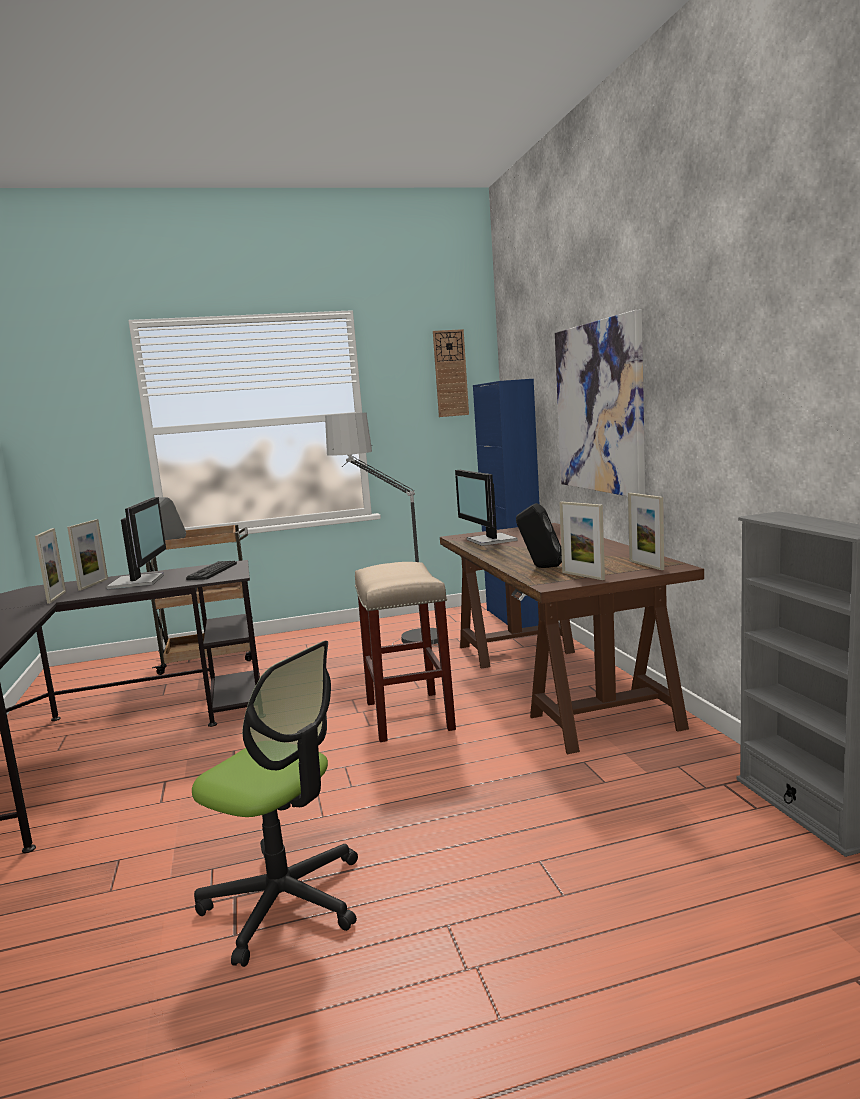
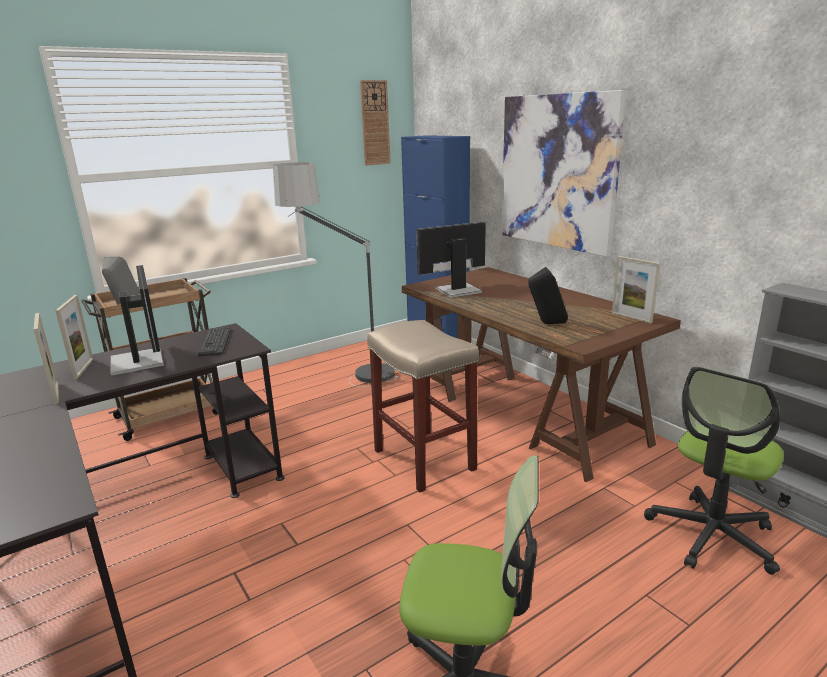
camera: 20 degrees left, 10 degrees up
(489, 540) = (457, 290): monitor -> monitor turned 105 degrees clockwise
(583, 576) = (595, 332): picture frame -> none
(673, 821) = (711, 535): none -> office chair

